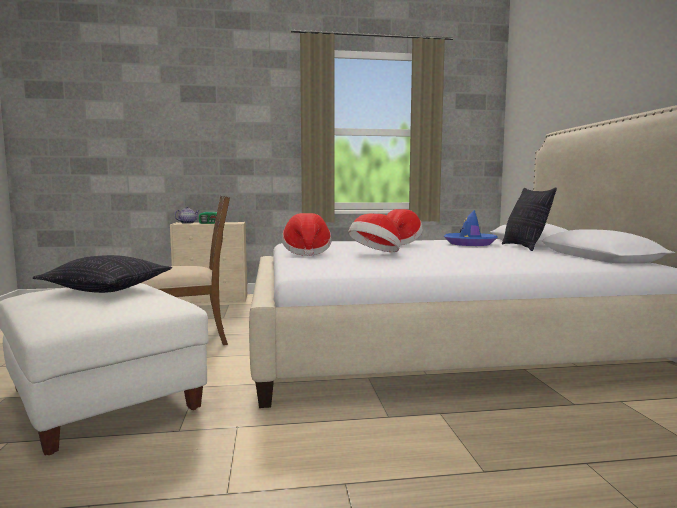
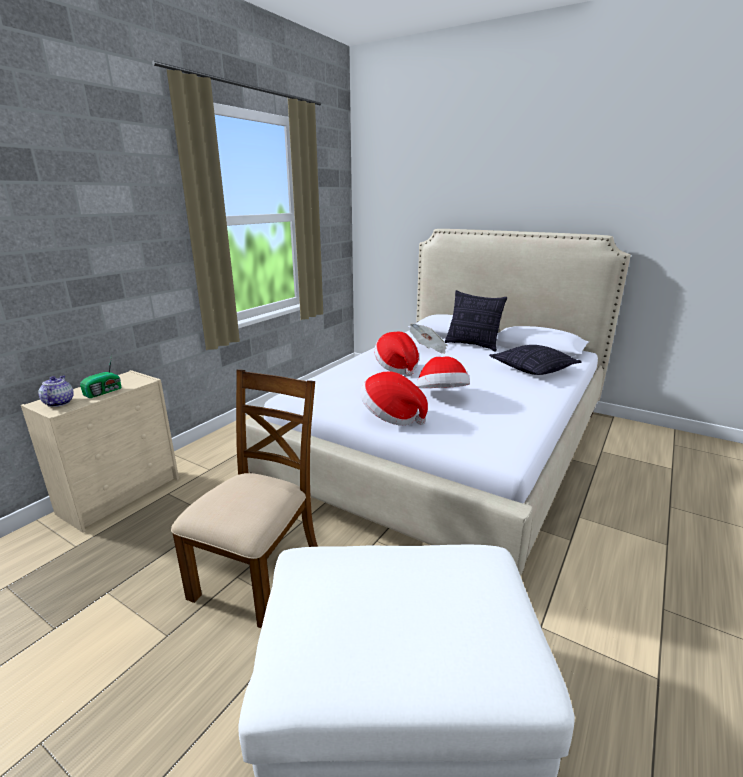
camera: 50 degrees left, 15 degrees up
(108, 289) = (371, 589): pillow -> pillow (533, 369)
(470, 244) = (428, 349): blue hat -> newspaper

